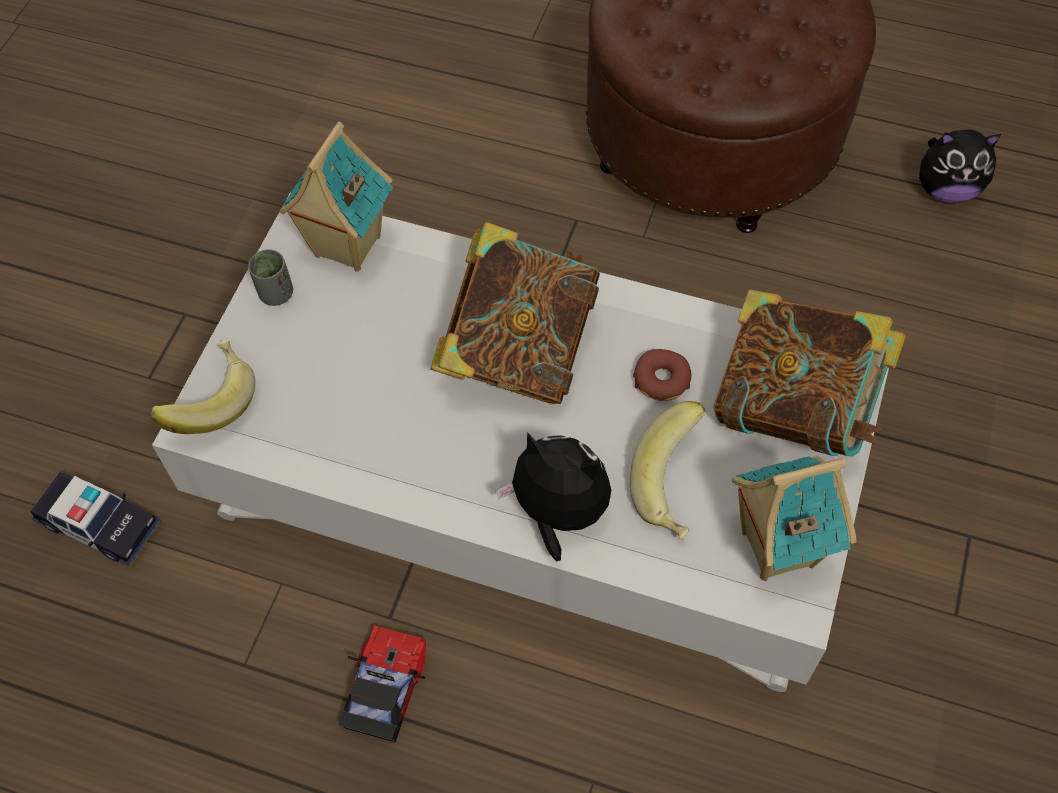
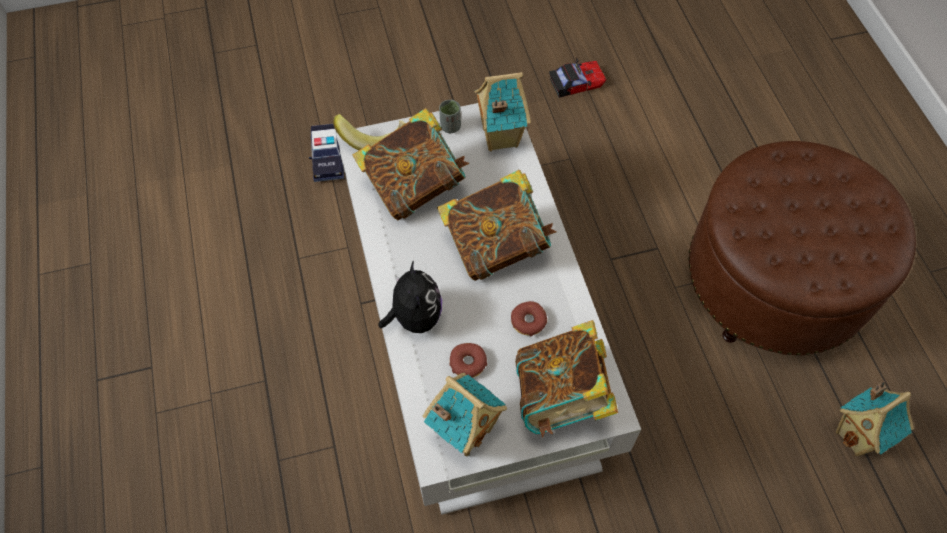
camera: 55 degrees right, 0 degrees up
(340, 394) = (414, 186): none -> book
(385, 688) = (324, 323): toy car -> toy car (576, 82)
(676, 486) = (468, 363): banana -> donut
(946, 189) = (858, 436): plush toy -> toy house

